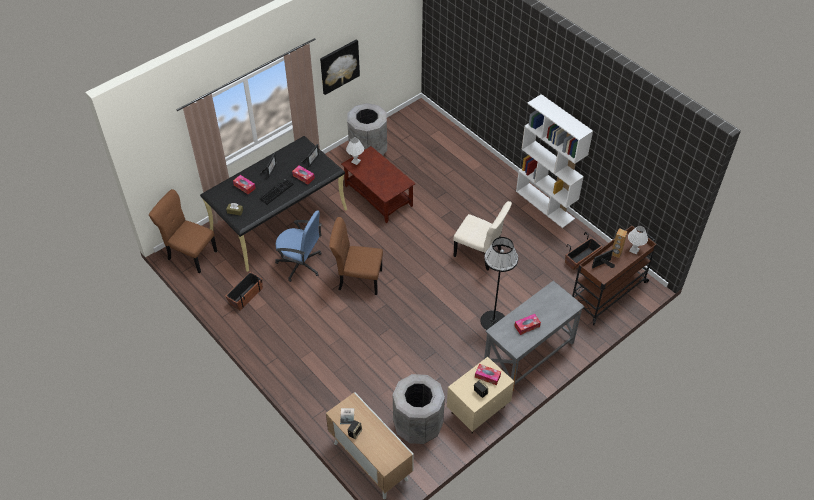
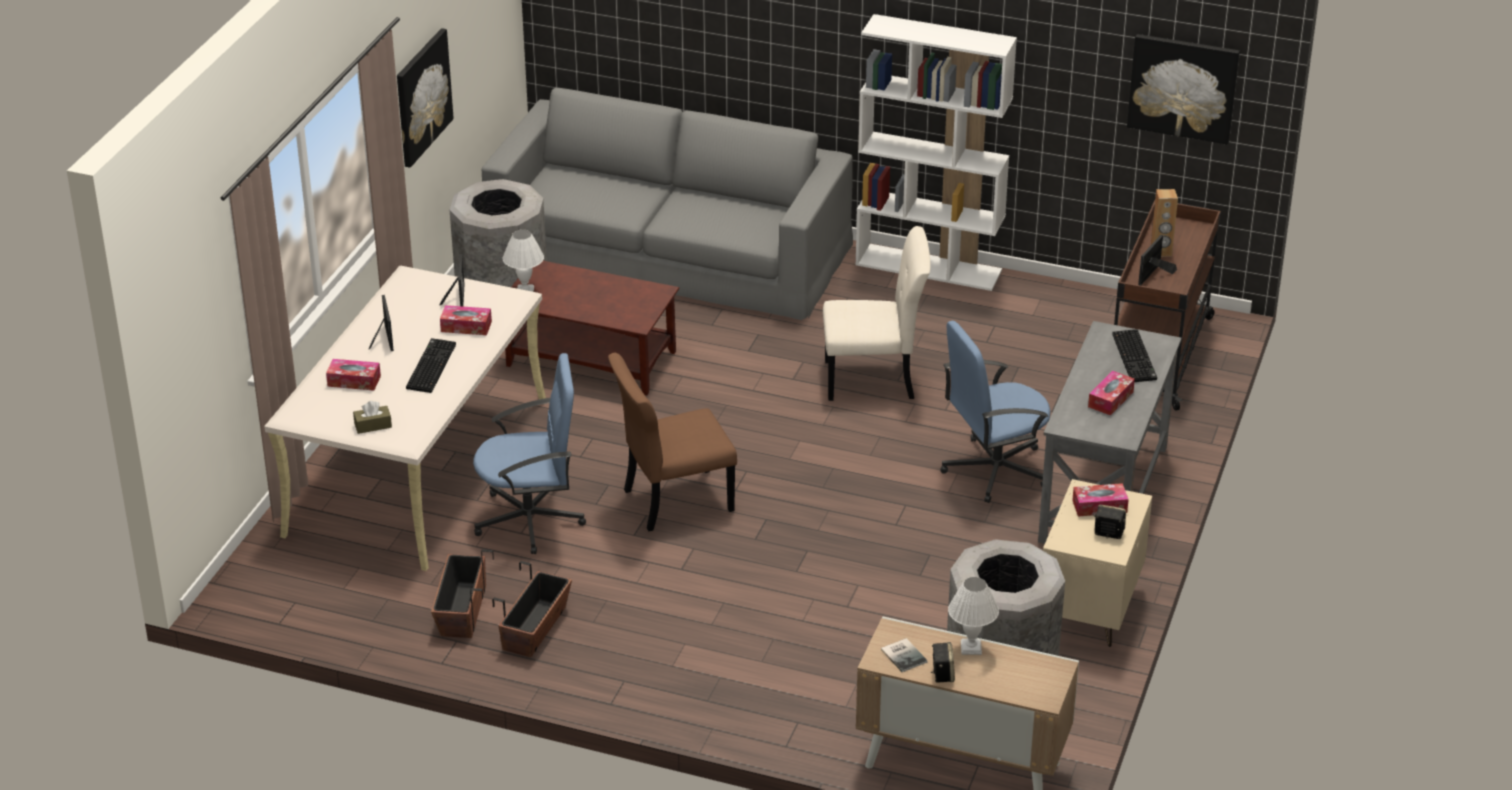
camera: 30 degrees left, 15 degrees down
(191, 254) = (271, 587): brown chair -> none
(279, 220) = (418, 466): black desk -> beige desk
(448, 153) = (670, 249): none -> grey sofa
(493, 321) = (994, 470): black floor lamp -> blue office chair
(555, 308) = (1136, 357): none -> keyboard
(581, 259) = (1067, 324): planter -> planter (535, 629)
(634, 250) = (1187, 237): white table lamp -> white table lamp (971, 648)
(655, 184) = (1183, 87): none -> picture

